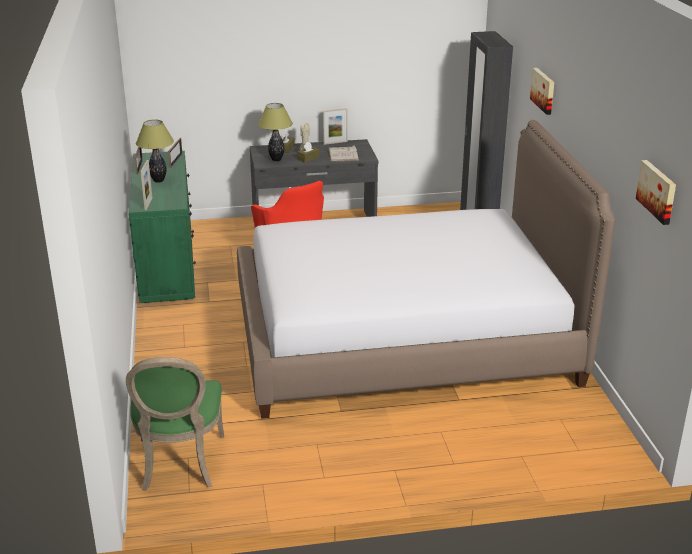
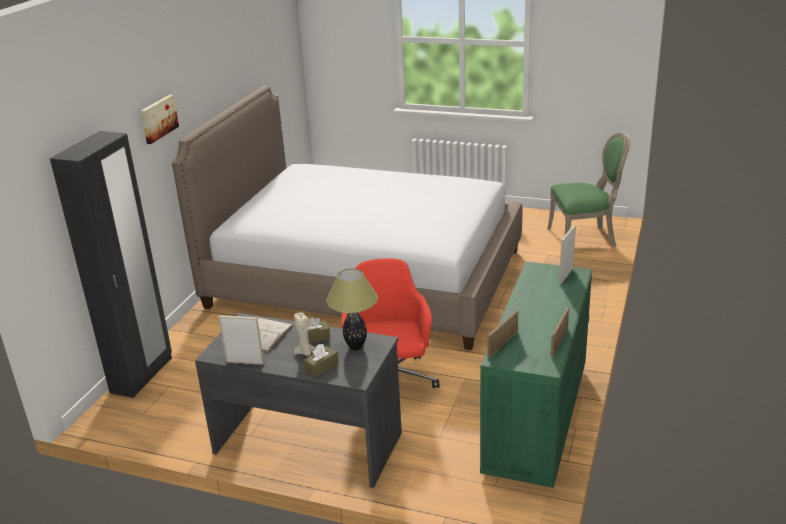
camera: 150 degrees left, 0 degrees up
(159, 180) = (541, 309): table lamp -> none
(179, 465) = (584, 238): green chair -> green chair turned 60 degrees clockwise
(658, 191) = (276, 48): picture -> none

